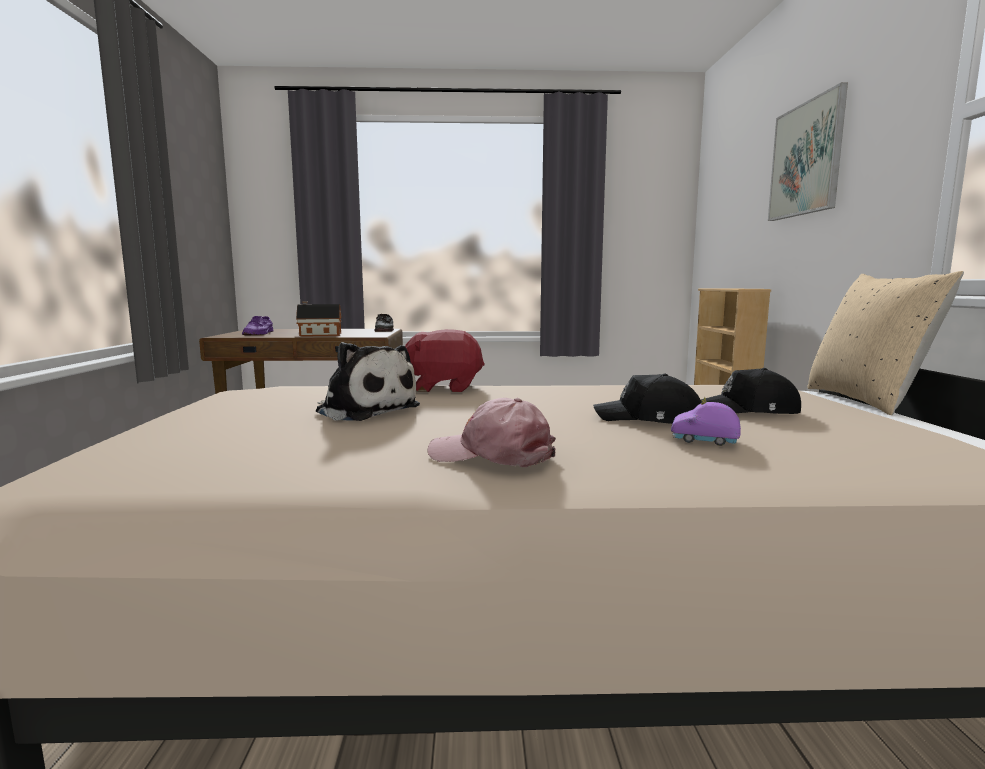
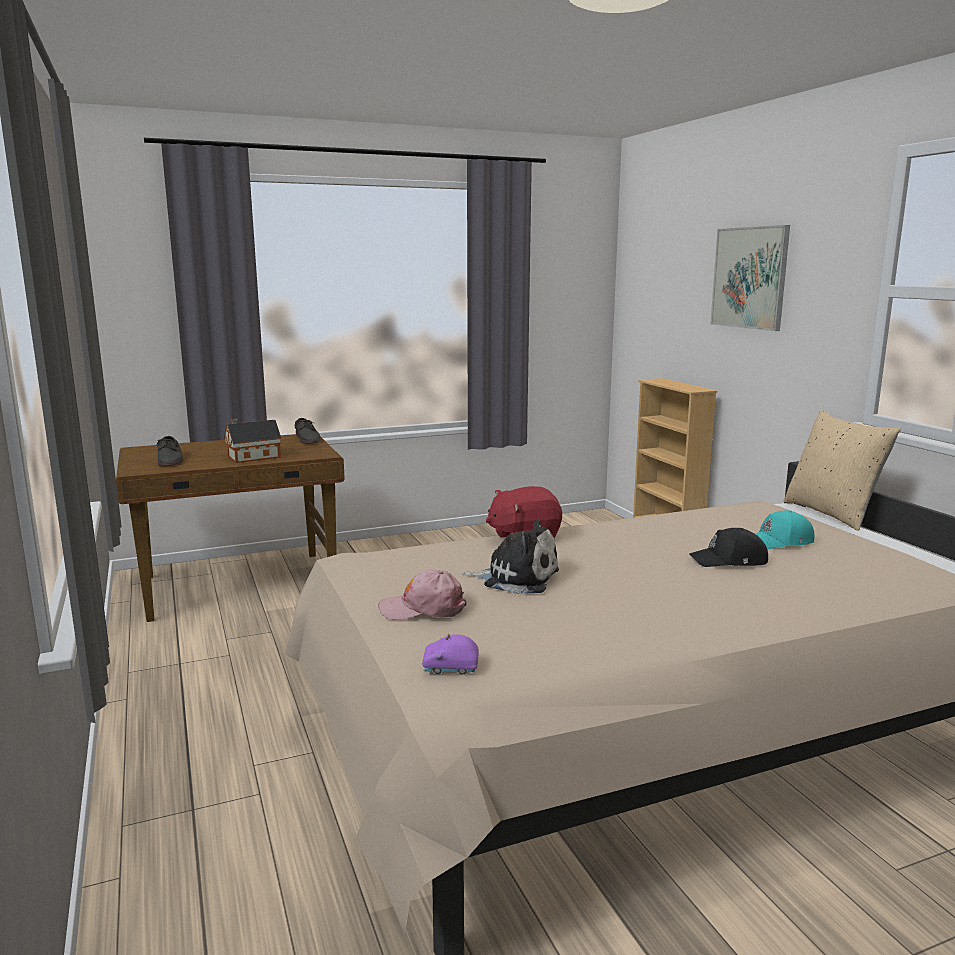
camera: 20 degrees left, 5 degrees up
(259, 333) = (170, 460): purple shoe -> grey shoe
(492, 454) = (680, 612): pink cap -> pink cap (423, 608)
(704, 440) = (784, 579): purple toy car -> purple toy car (451, 668)
(750, 411) = (781, 542): black cap -> turquoise cap

